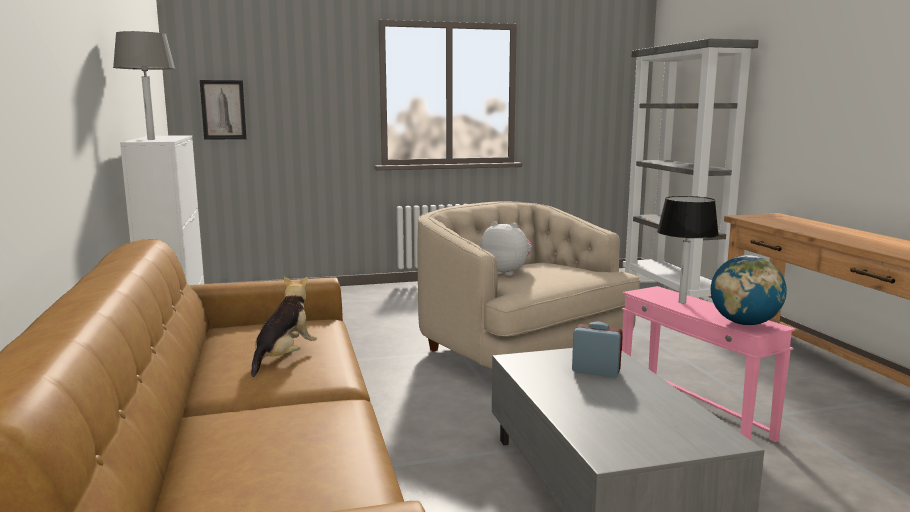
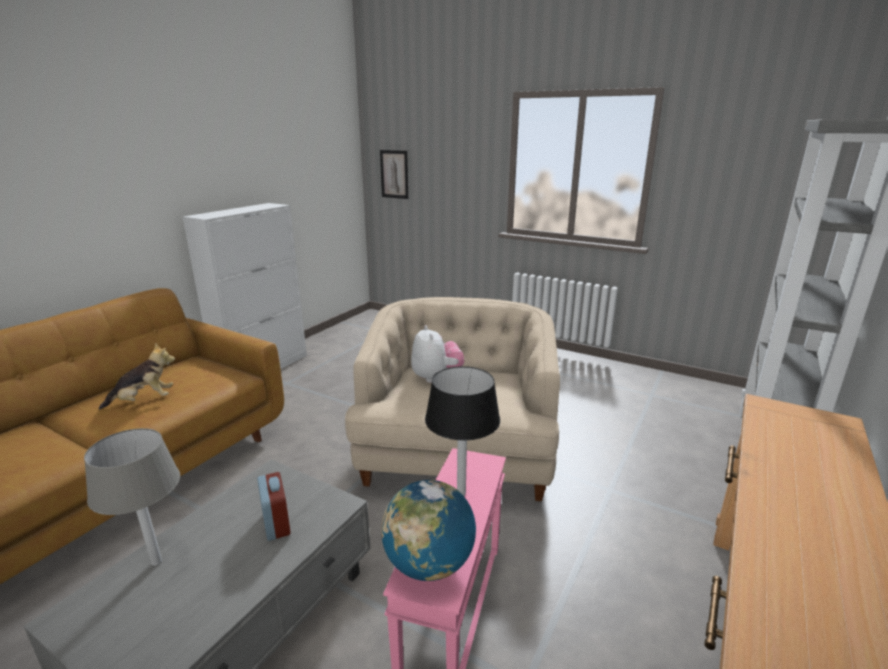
camera: 45 degrees right, 10 degrees up
(151, 139) = (218, 213): grey table lamp -> grey table lamp (156, 562)

